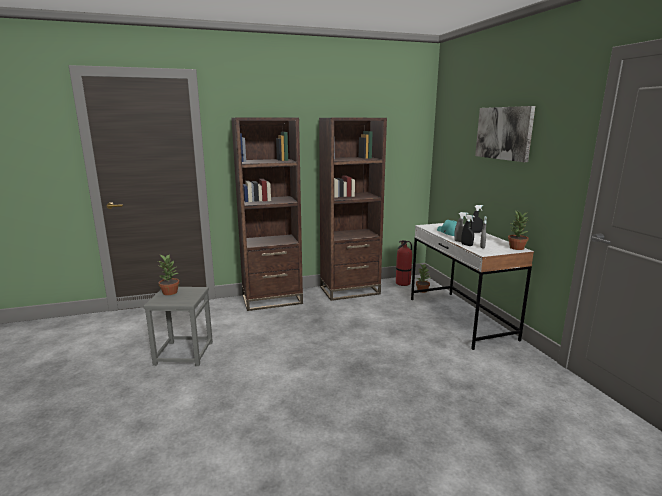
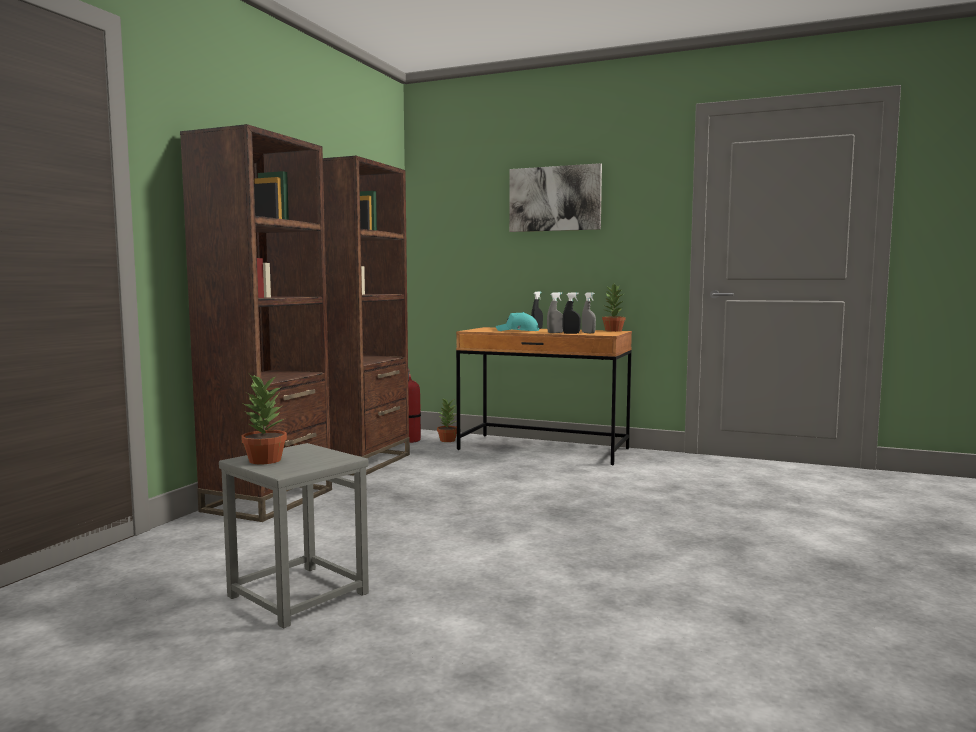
camera: 50 degrees left, 10 degrees down
(460, 318) = (543, 449): white desk -> brown desk

